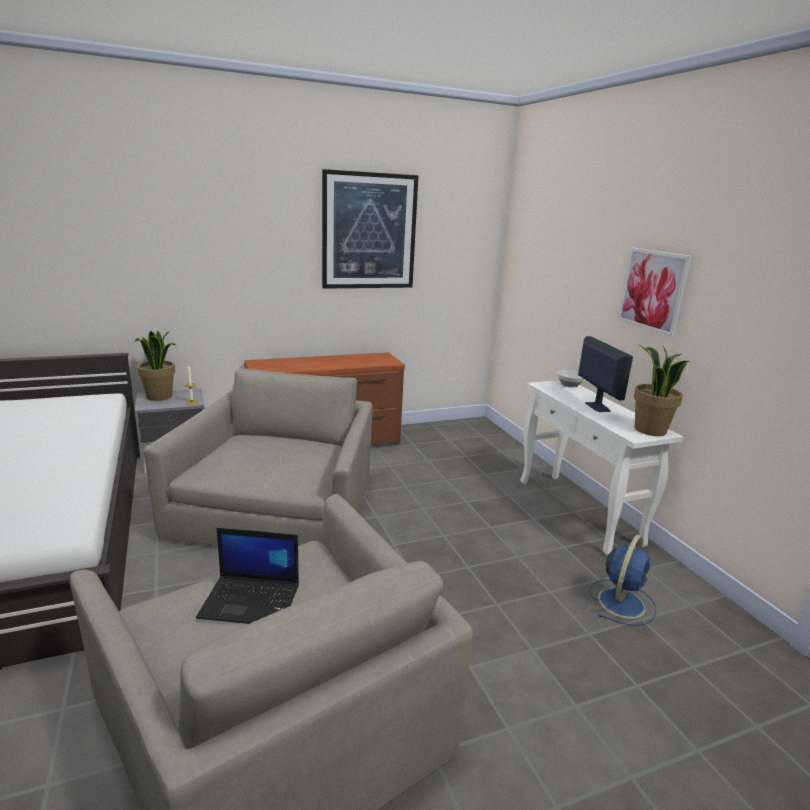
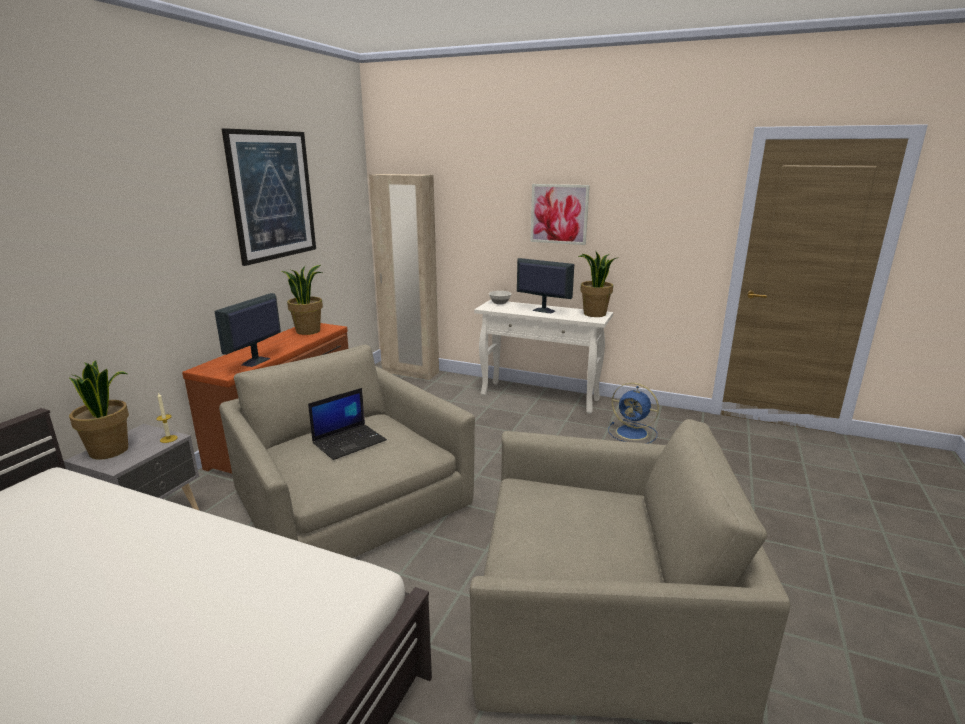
camera: 45 degrees left, 0 degrees up
(252, 600) = (565, 528): laptop -> laptop (350, 441)
(291, 368) = (255, 361): none -> monitor
(370, 359) = (308, 331): none -> potted plant
(493, 435) = (410, 372): none -> beige wardrobe
(621, 601) = (633, 433): blue fan -> blue fan turned 135 degrees clockwise

